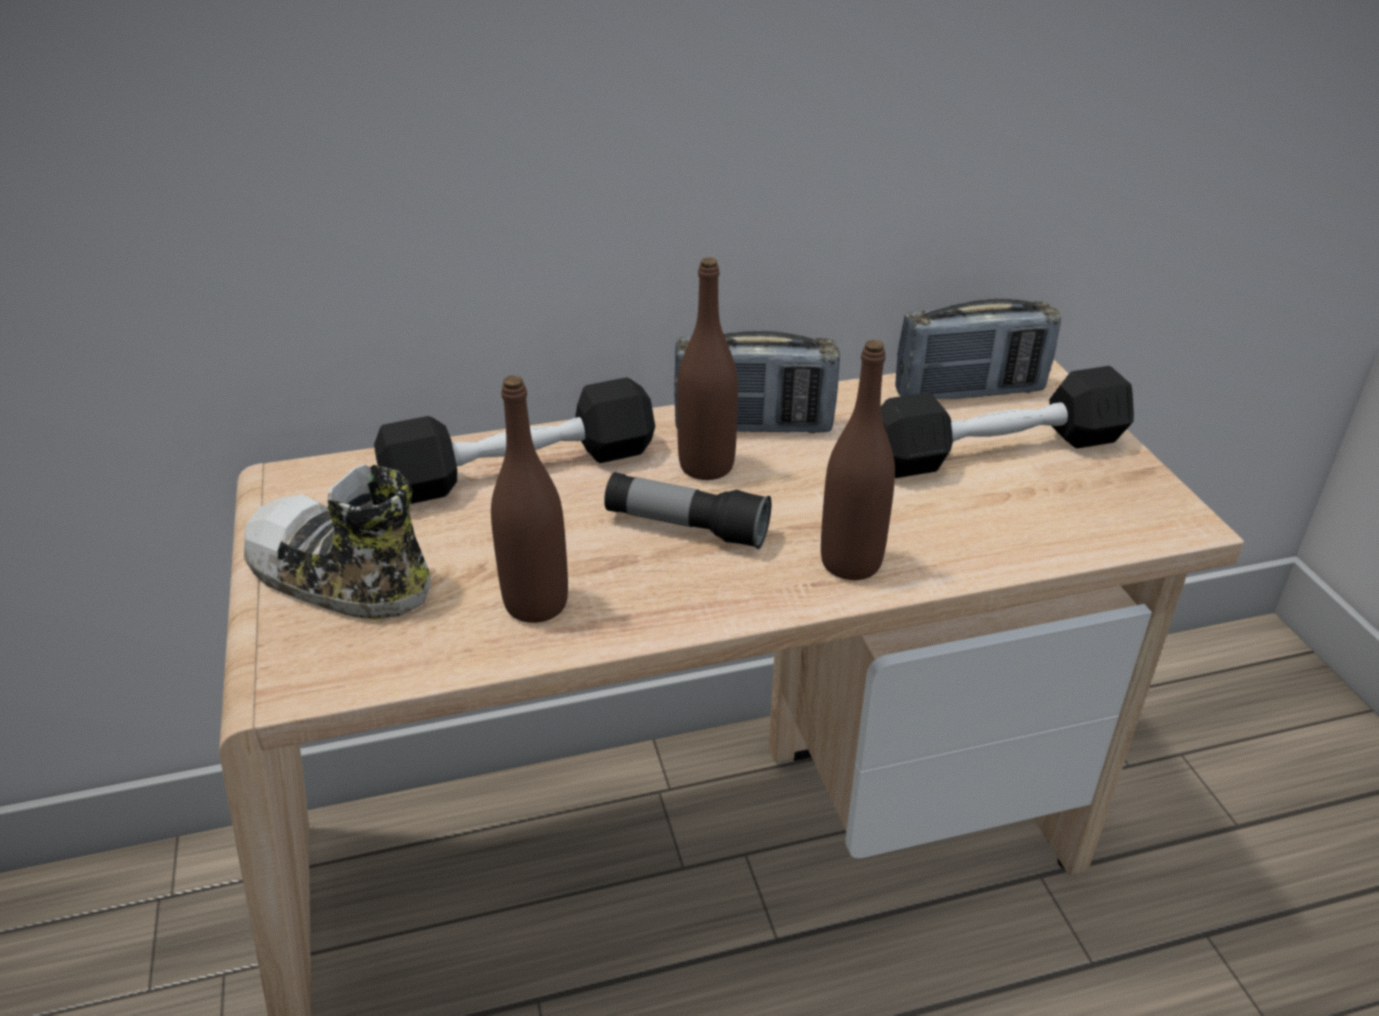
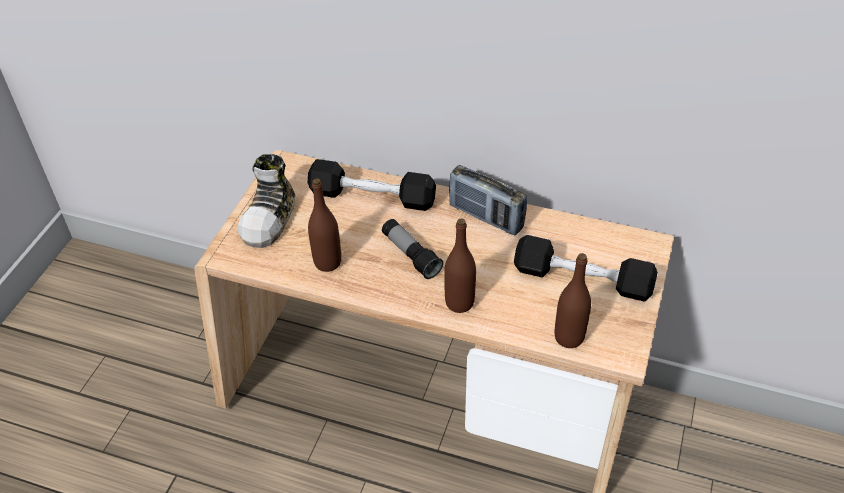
camera: 35 degrees right, 10 degrees up
(339, 578) = (270, 218): shoe -> shoe turned 135 degrees counterclockwise
(706, 466) = (446, 229): brown bottle -> brown bottle (569, 337)
(969, 392) = (605, 242): radio -> none

